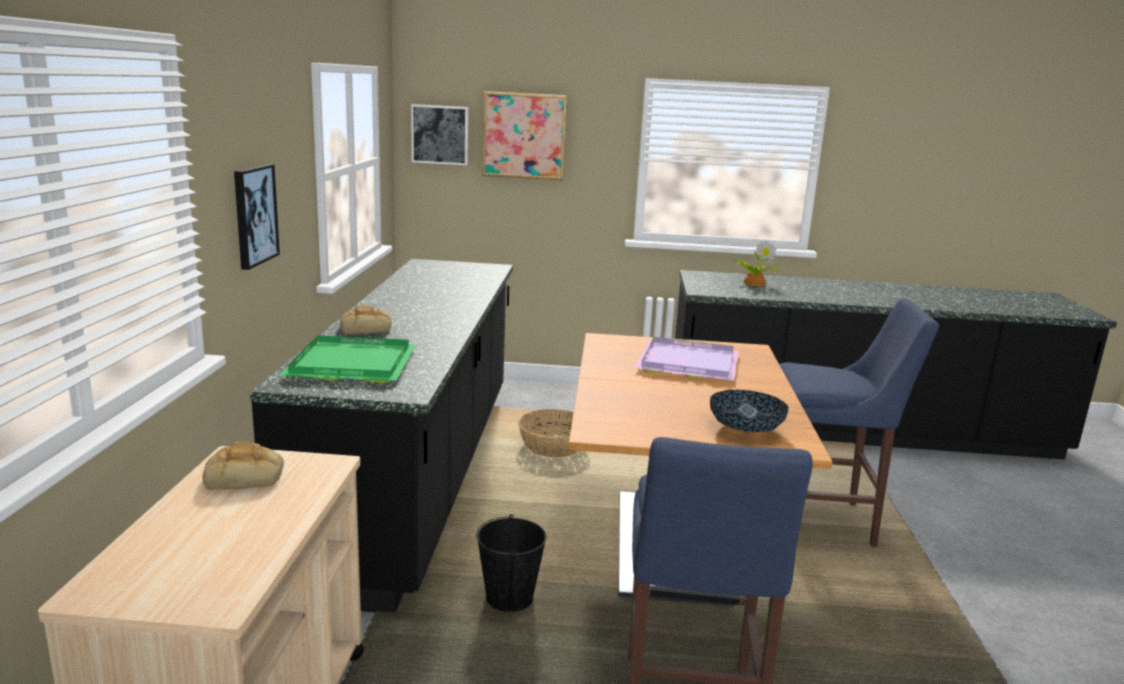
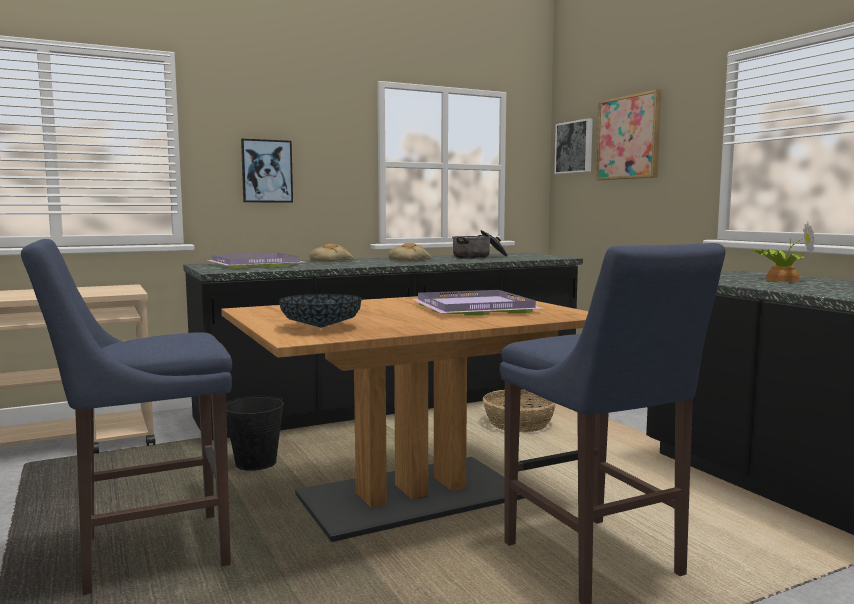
camera: 60 degrees right, 10 degrees down
(246, 475) = (101, 289): bread -> bread (410, 259)
(350, 363) = (256, 264): green tray -> purple tray
(442, 282) = (479, 257): none -> cooking pot

